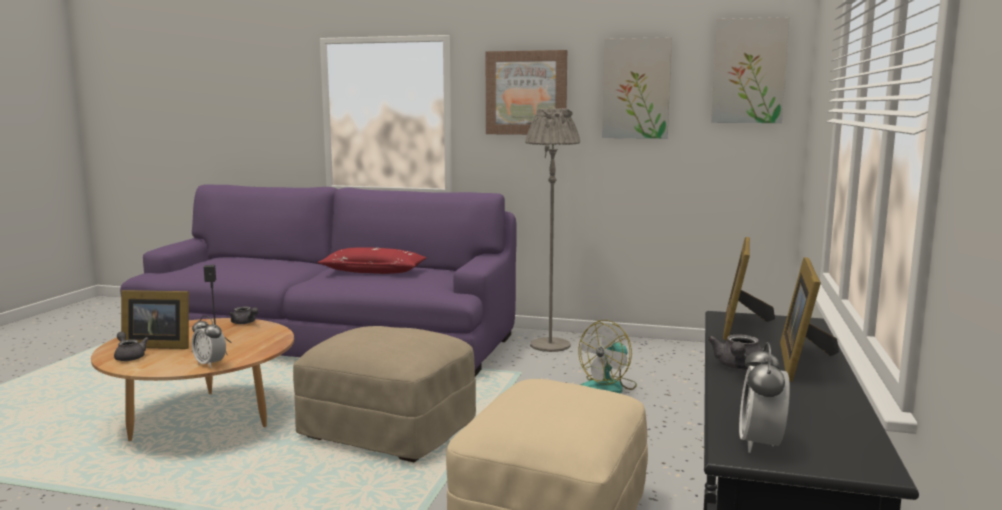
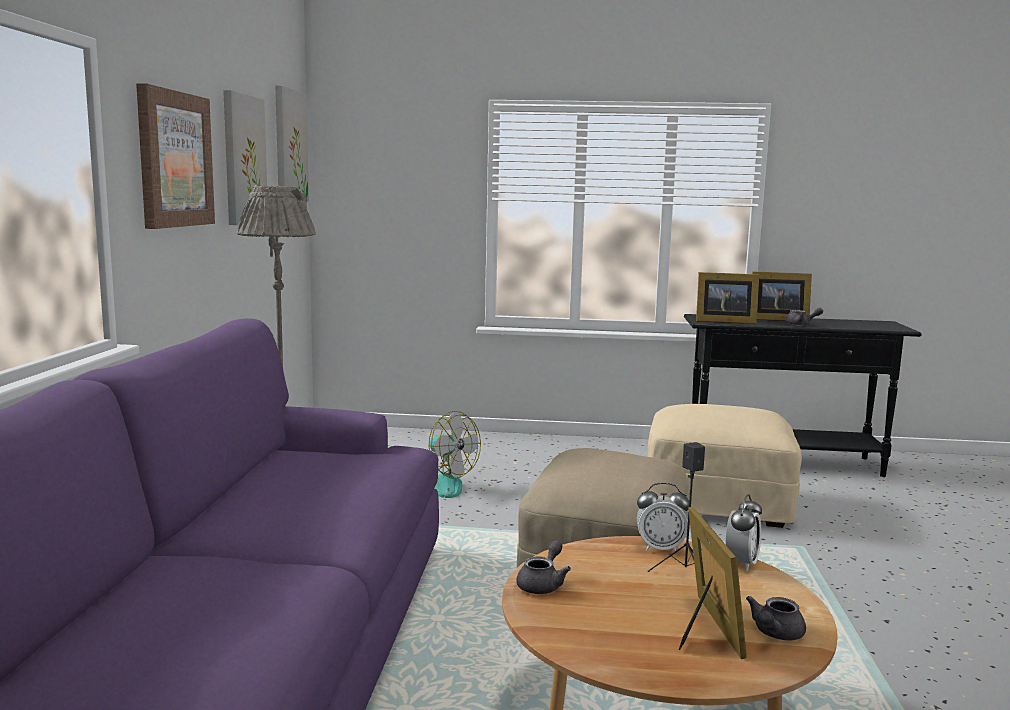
camera: 100 degrees left, 0 degrees up
(373, 271) = (291, 489): red pillow -> none
(760, 444) = (891, 327): alarm clock -> alarm clock (660, 548)

